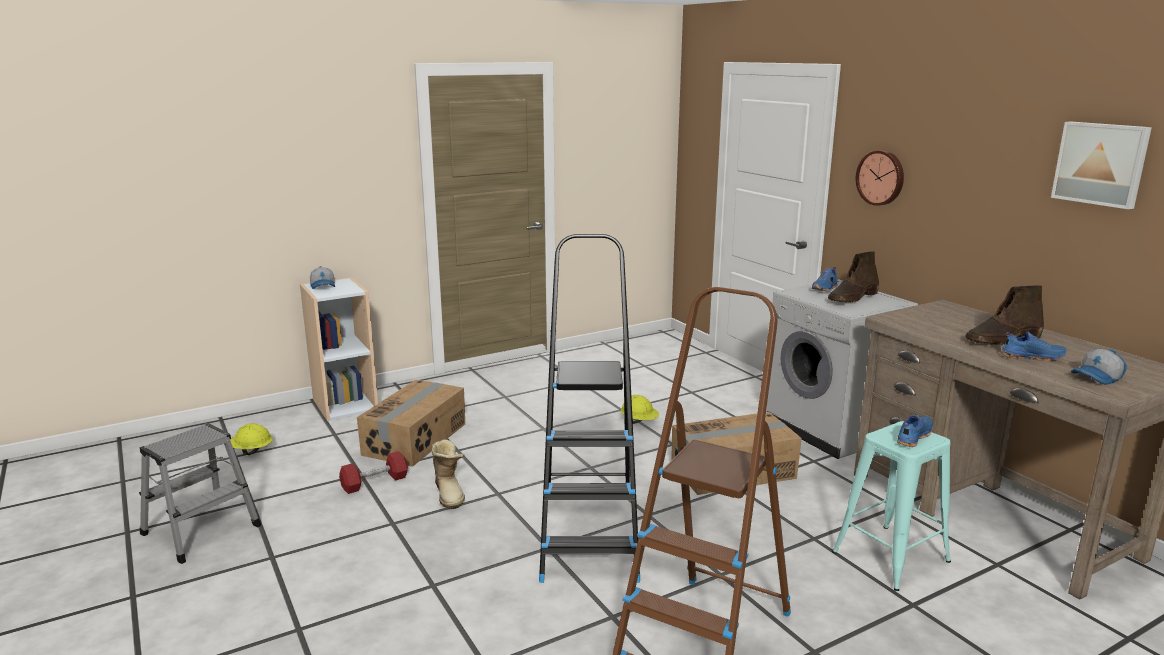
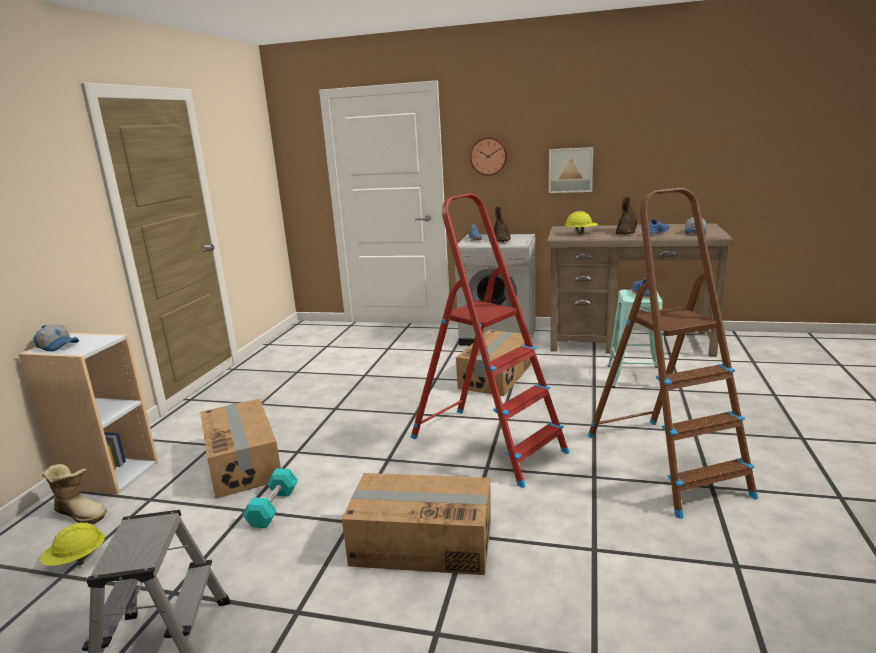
camera: 45 degrees left, 0 degrees up
(375, 482) = (273, 507): red dumbbell -> turquoise dumbbell
(400, 569) = (422, 542): none -> cardboard box
(450, 493) = (353, 479): boot -> boot (81, 512)
(589, 530) = (488, 445): black step ladder -> red step ladder
(639, 422) = (391, 376): yellow hard hat -> yellow hard hat (581, 233)
(1101, 163) = (640, 120): picture -> picture (570, 170)

